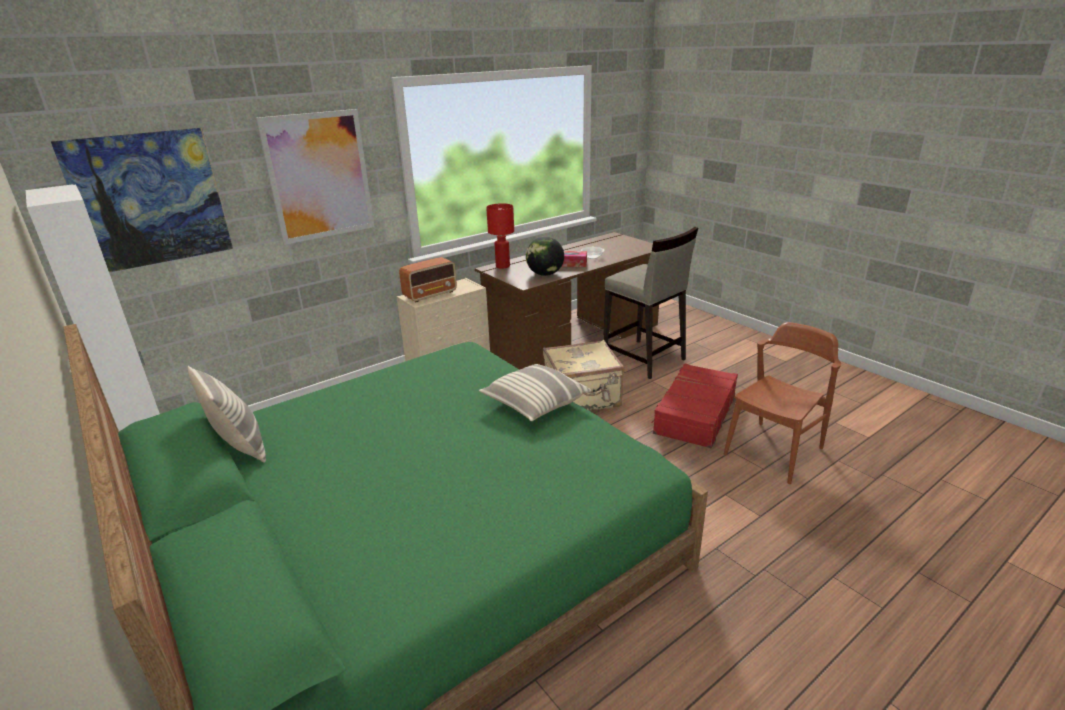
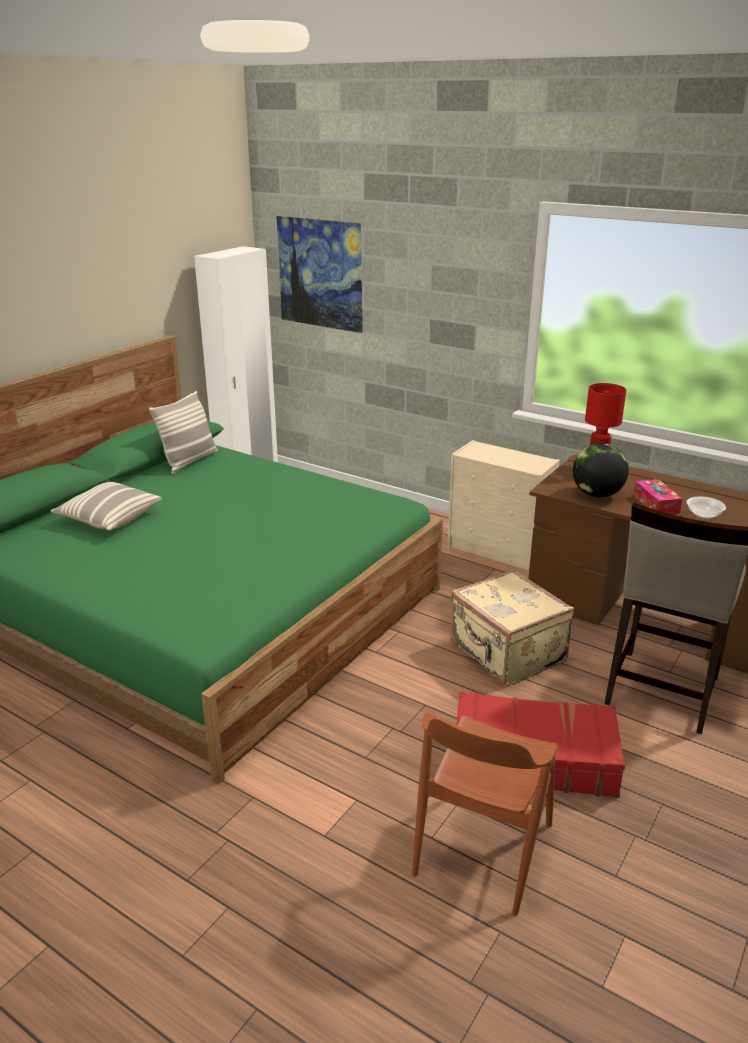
camera: 70 degrees right, 0 degrees up
(319, 176) = (443, 290): picture -> none
(431, 294) = (490, 453): radio -> none
(534, 404) = (295, 557): pillow -> pillow (109, 518)
(774, 451) = (483, 849): brown chair -> brown chair turned 90 degrees clockwise

